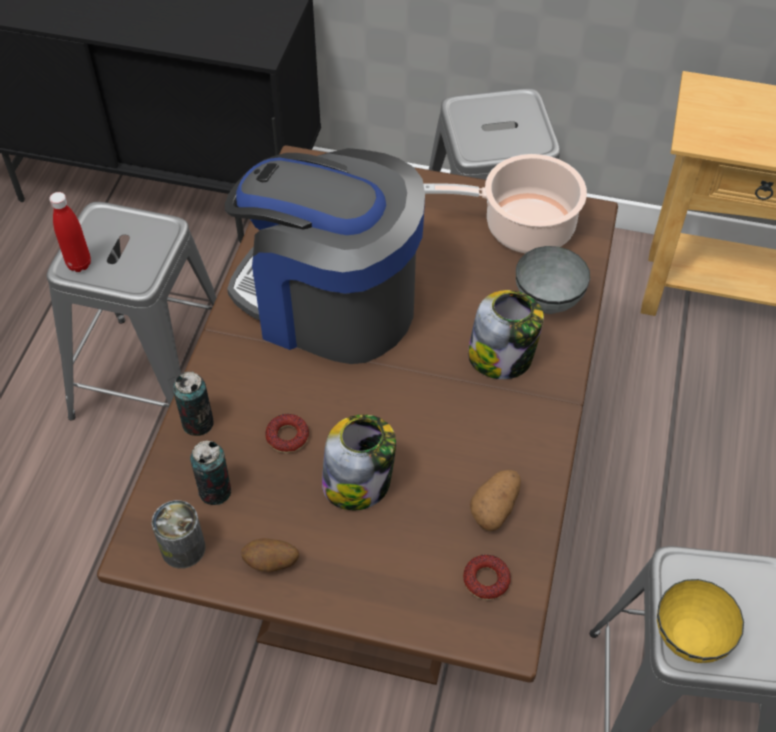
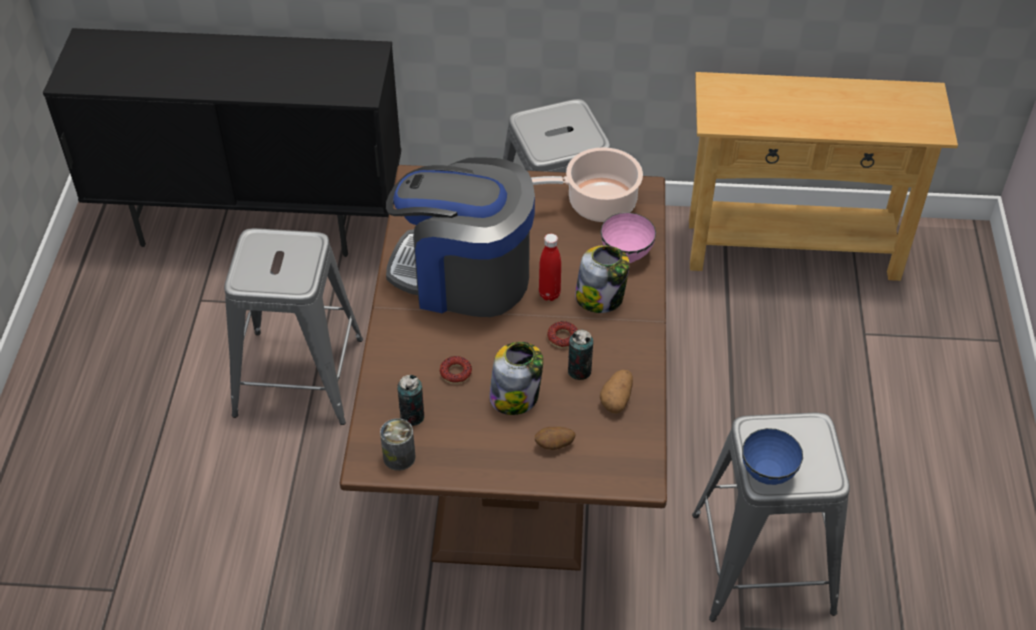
camera: 10 degrees left, 5 degrees down
(79, 264) = (249, 277): red bottle -> red bottle (549, 294)
(198, 423) = (386, 373): can -> can (579, 371)
(271, 563) = (465, 457): potato -> potato (554, 445)
(486, 580) = (620, 446): donut -> donut (562, 337)
(547, 301) = (626, 254): grey bowl -> pink bowl
(690, 638) = (768, 473): yellow bowl -> blue bowl

